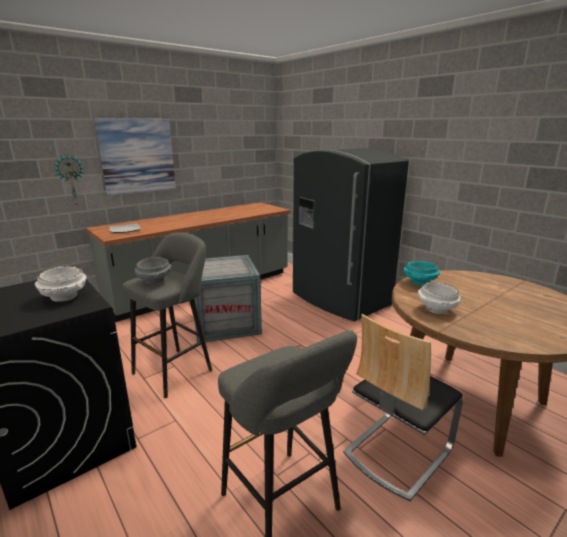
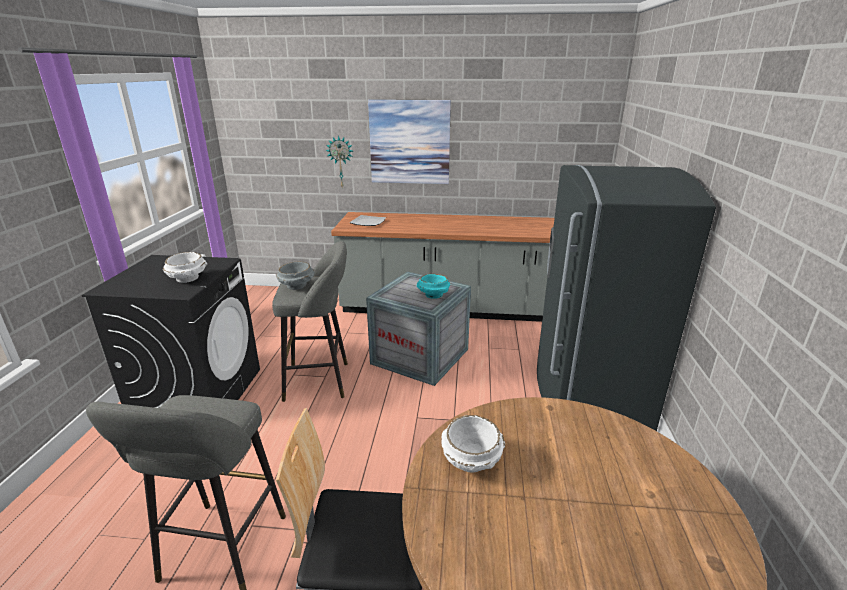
camera: 45 degrees right, 5 degrees up
(419, 283) = (539, 415): turquoise bowl -> turquoise bowl (433, 295)

